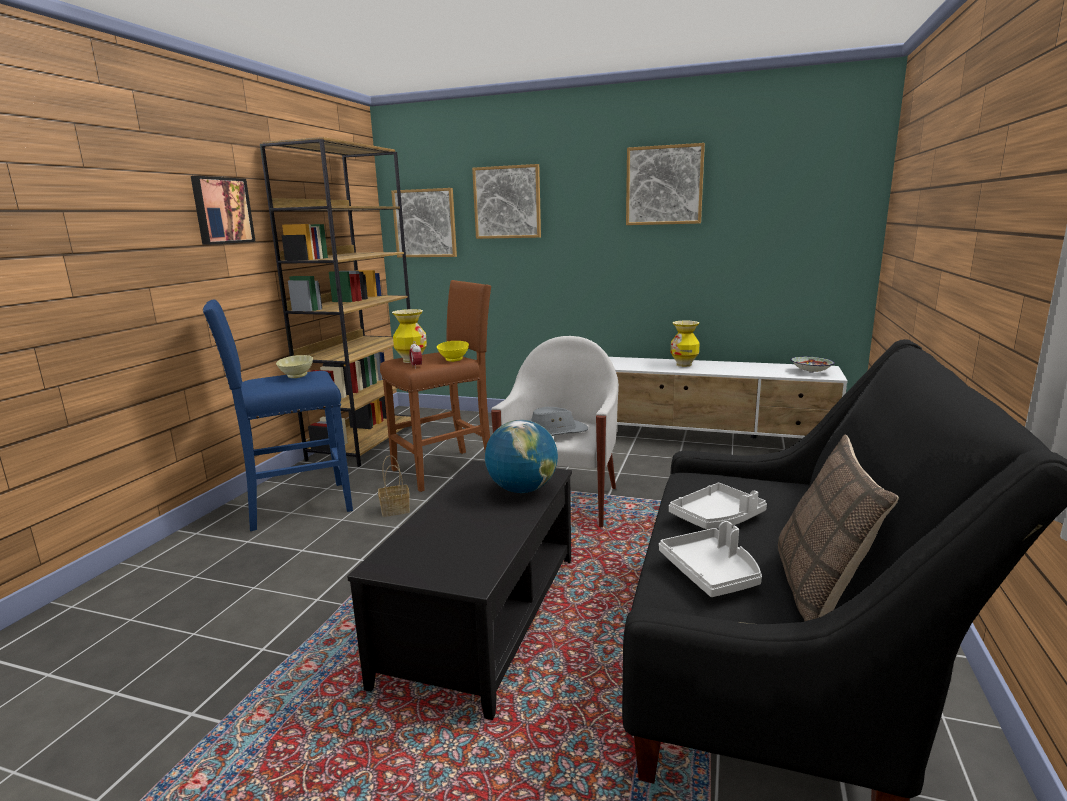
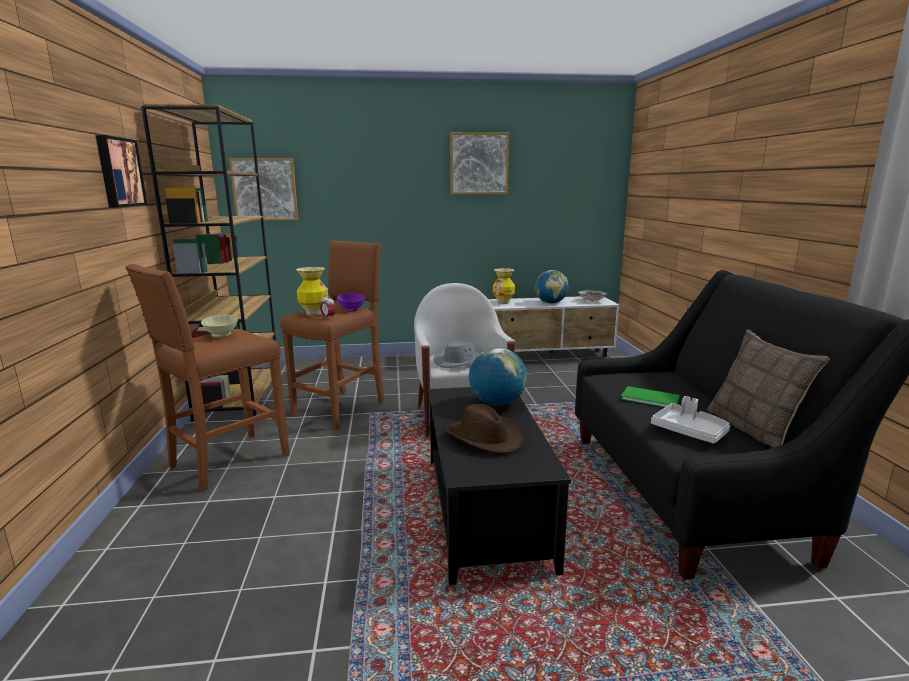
camera: 25 degrees left, 0 degrees up
(296, 506) = (227, 461): blue stool -> brown stool
(396, 509) = (330, 447): basket -> none
(453, 360) = (351, 310): yellow bowl -> purple bowl
(456, 527) = (484, 437): none -> brown hat
(507, 202) = (346, 173): picture -> none
(717, 518) = (651, 399): grey tray -> green book
(747, 370) = (550, 303): none -> globe

